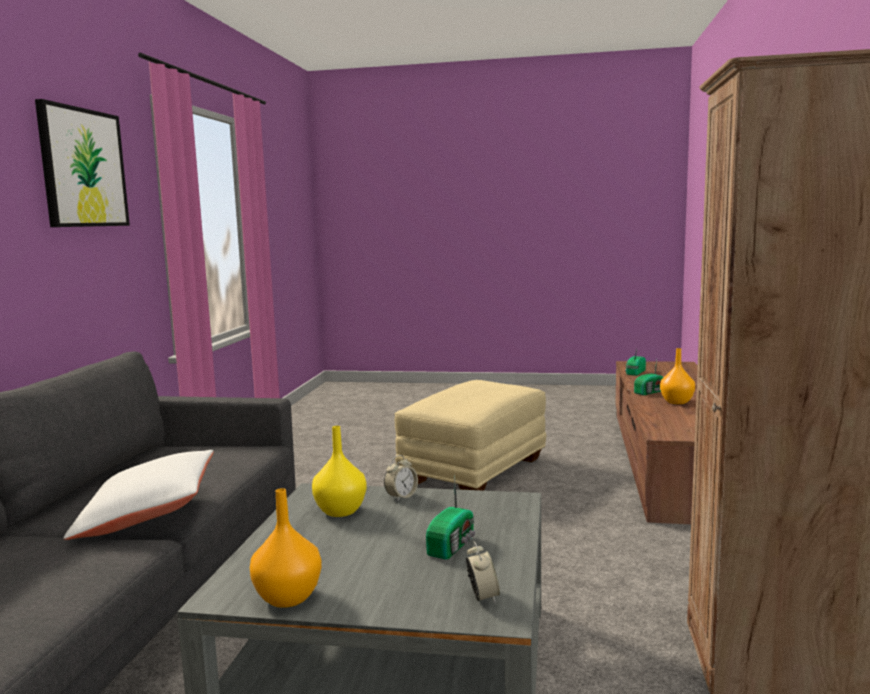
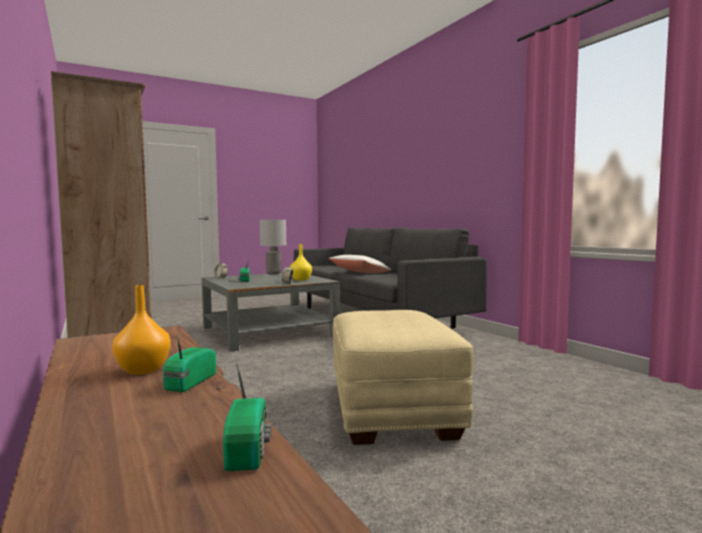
camera: 140 degrees right, 5 degrees down
(83, 168) = (488, 128): picture -> none
(289, 597) = (273, 274): orange vase -> grey table lamp

